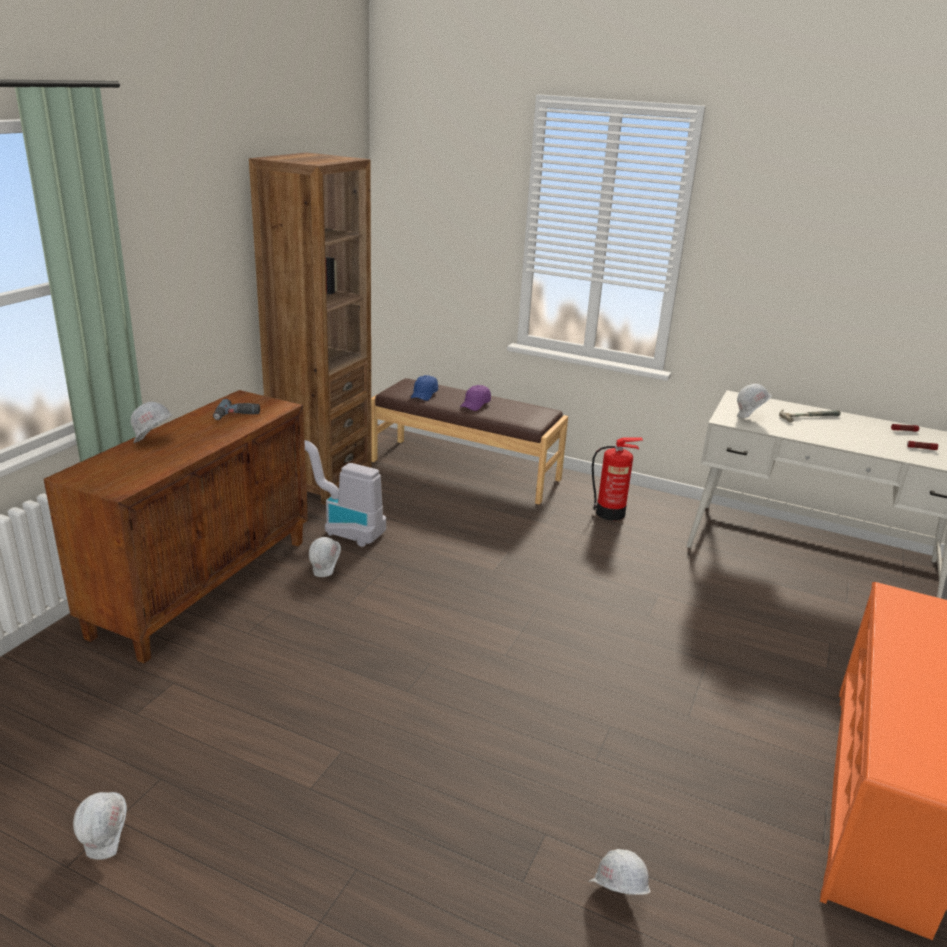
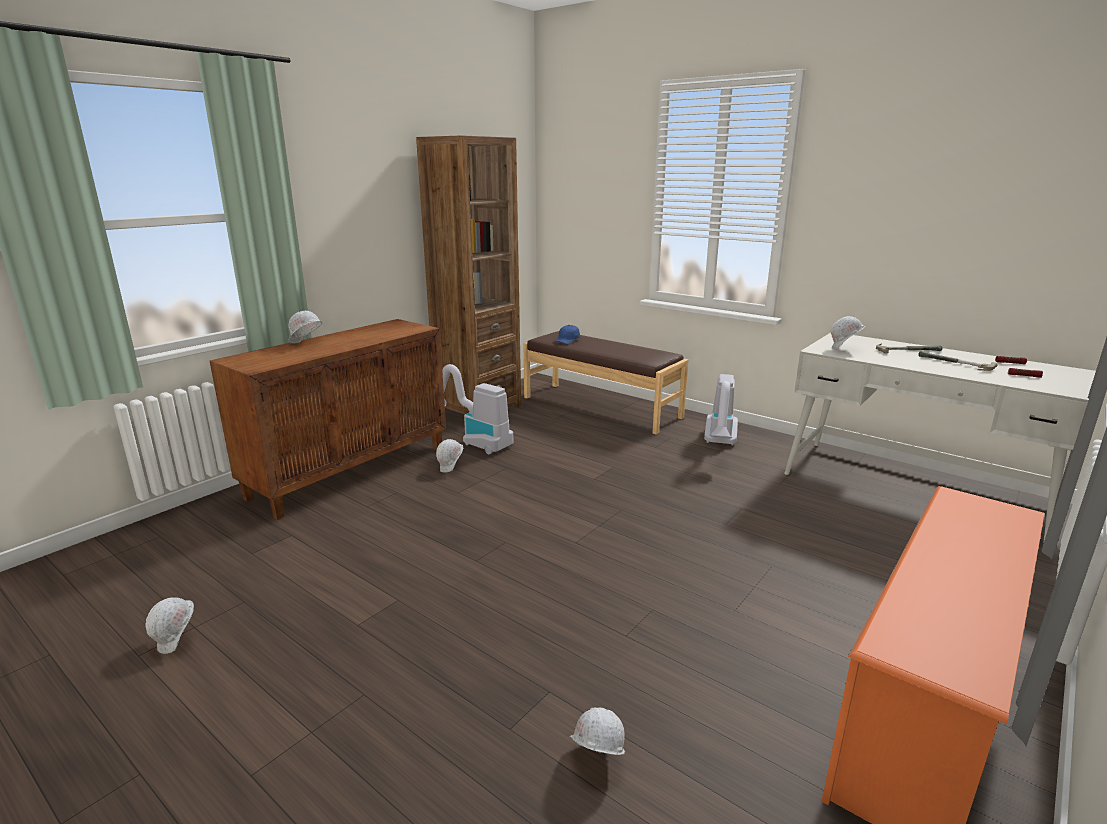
camera: 15 degrees right, 5 degrees down
(236, 416) = (382, 332): power drill -> none
(475, 404) = (607, 348): purple cap -> none
(611, 513) = (720, 444): fire extinguisher -> vacuum cleaner
(856, 434) = (954, 364): none -> hammer

